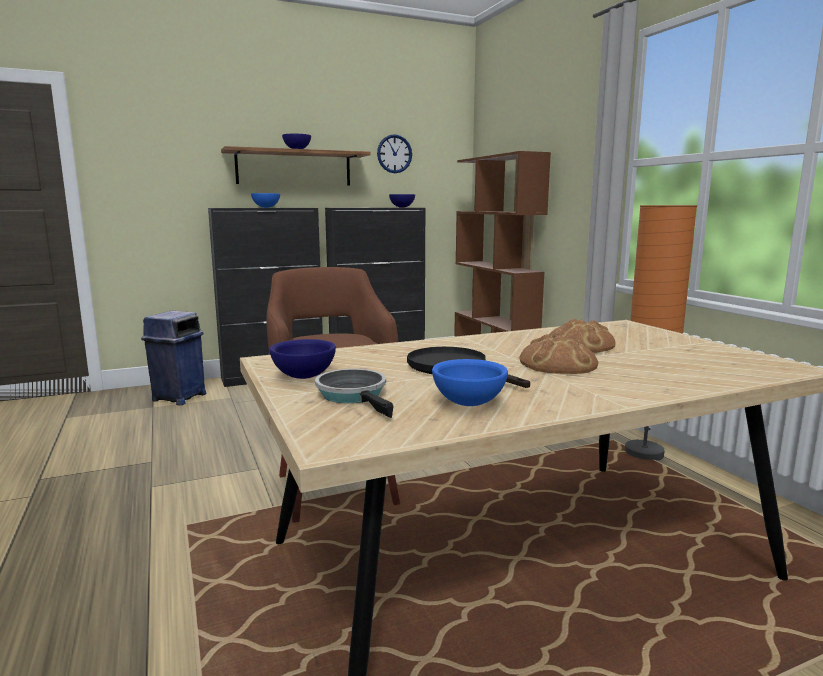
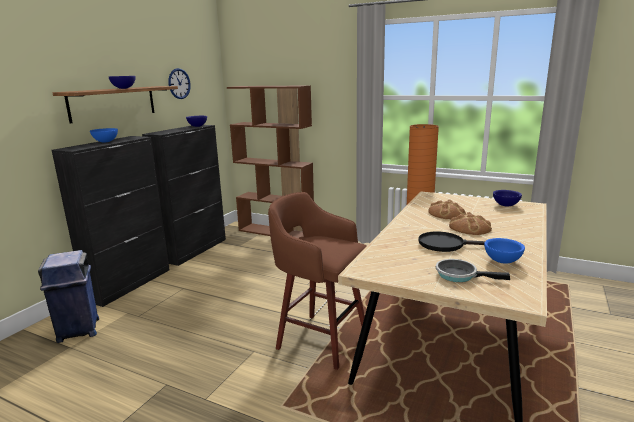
camera: 40 degrees left, 5 degrees up
(303, 376) = (408, 274): blue bowl -> blue bowl (505, 205)

